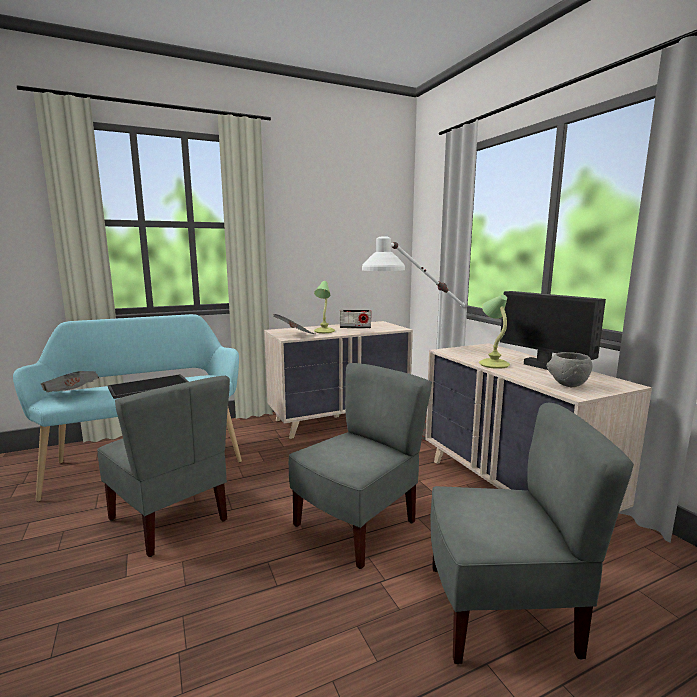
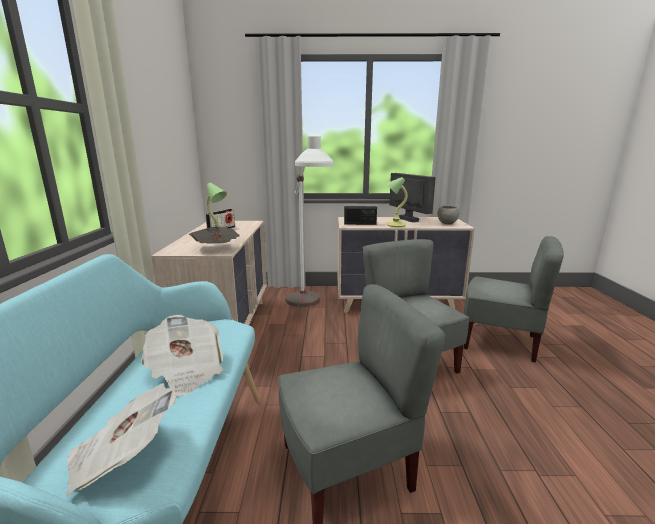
camera: 65 degrees left, 5 degrees up
(149, 387) = (186, 371): tray -> newspaper
(466, 353) = (360, 224): none -> radio
(501, 612) = (500, 341): grey chair -> grey chair turned 90 degrees clockwise
(544, 366) = (407, 220): monitor -> monitor turned 105 degrees counterclockwise

